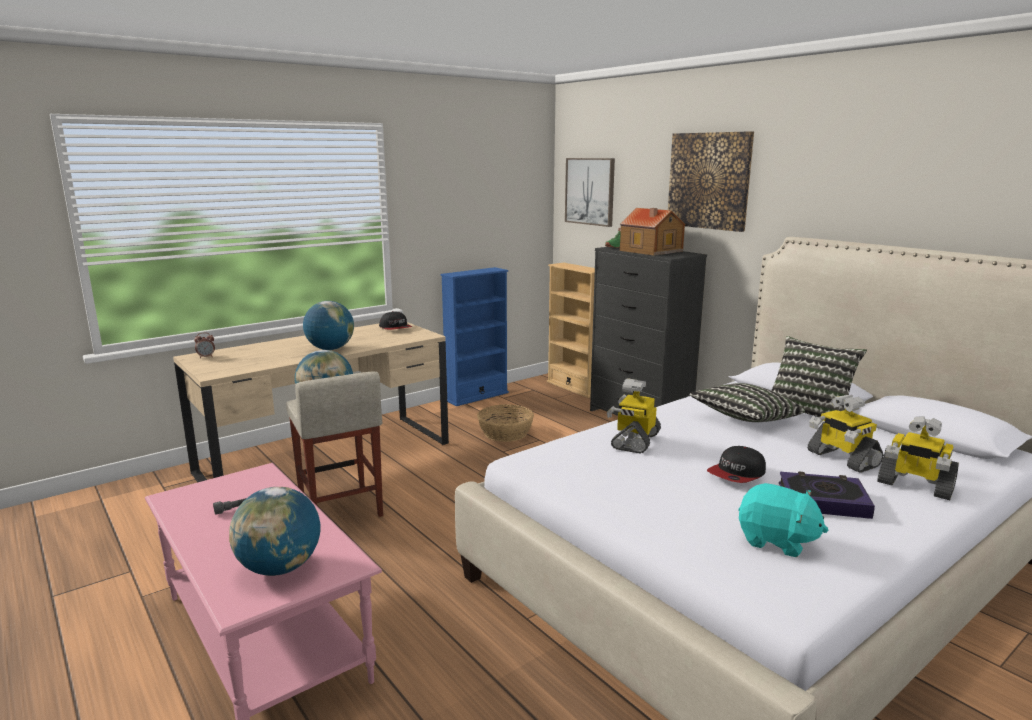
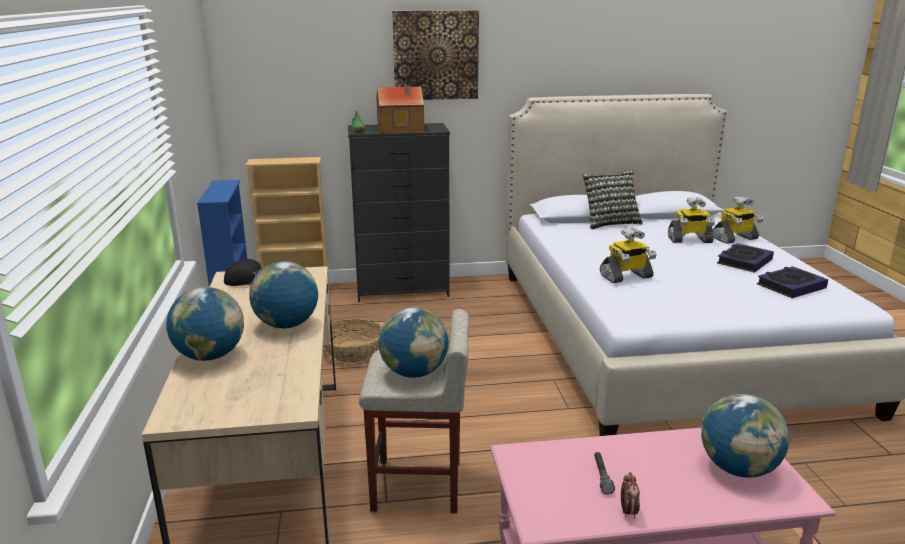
camera: 60 degrees left, 5 degrees up
(206, 357) = (192, 407): alarm clock -> alarm clock (628, 511)
(272, 346) = (210, 356): none -> globe
(590, 191) = (277, 74): picture -> none
(634, 441) = (626, 277): toy robot -> toy robot turned 75 degrees counterclockwise
(737, 474) = (697, 268): cap -> none
(744, 419) = (608, 240): pillow -> none
(776, 541) = (790, 286): turquoise plush toy -> book

